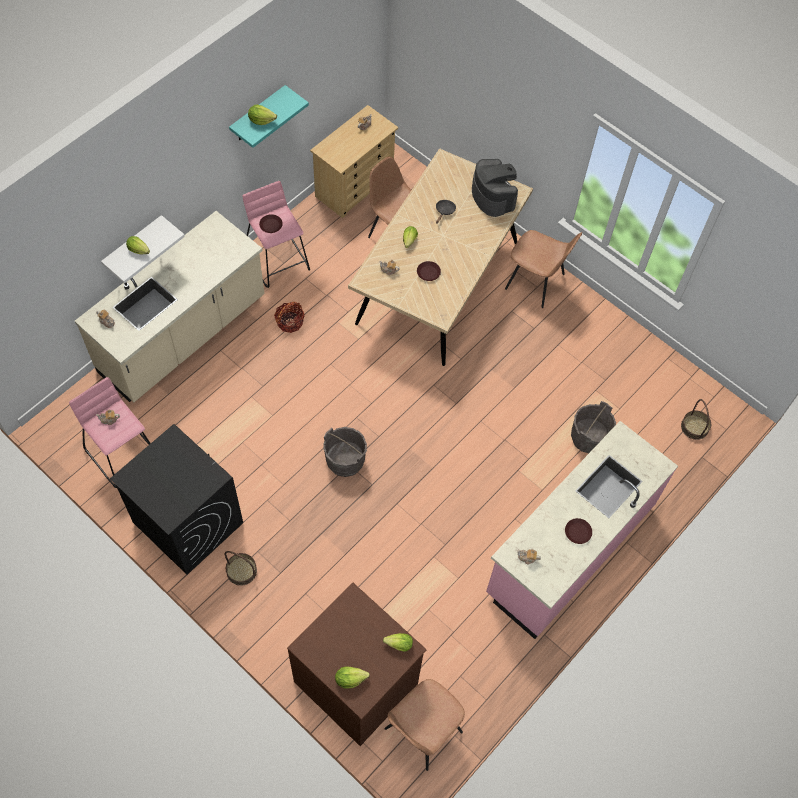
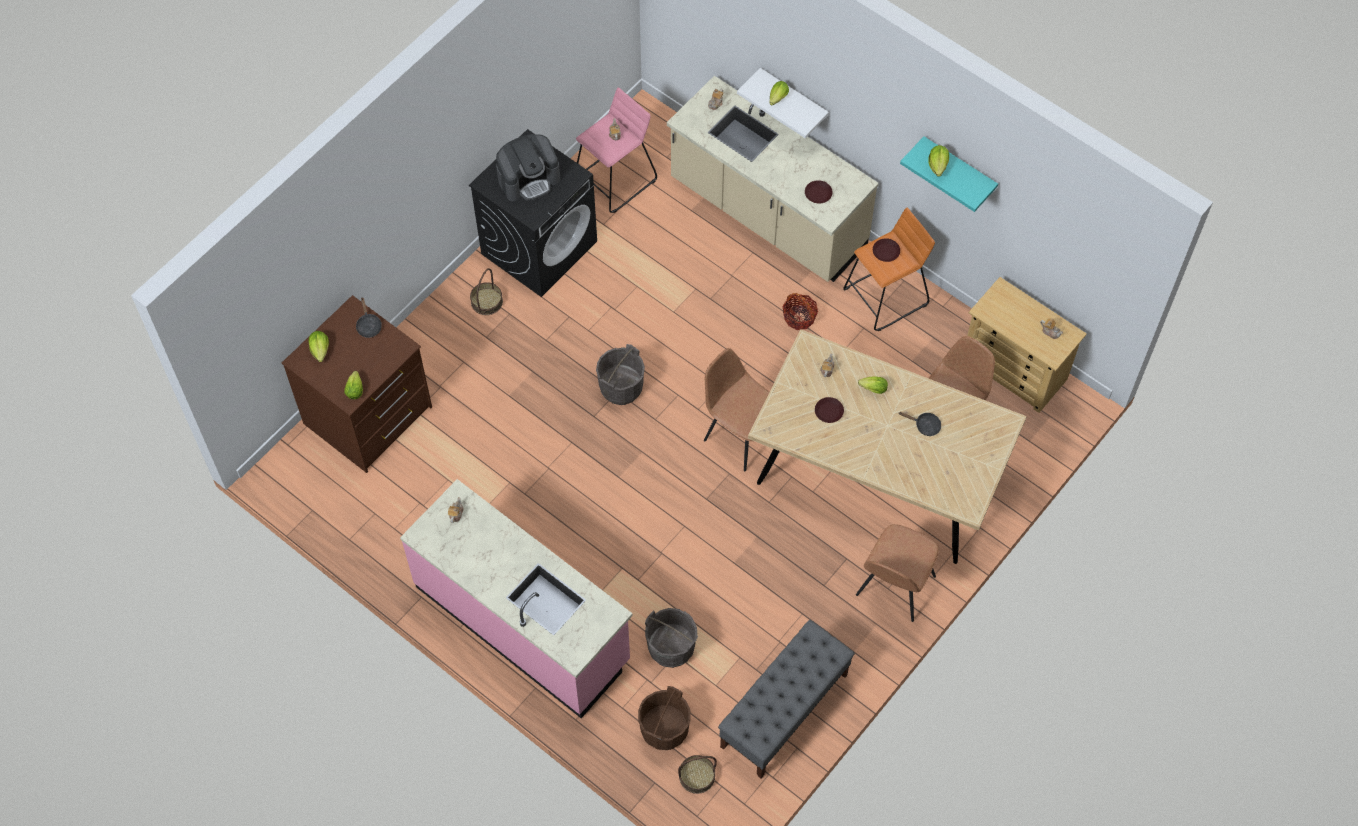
camera: 90 degrees right, 0 degrees up
(278, 260) = (886, 297): pink stool -> orange stool
(325, 631) = (368, 325): none -> black frying pan
(421, 731) = (316, 479): brown chair -> brown chair (741, 434)
(493, 196) = (958, 480): coffee machine -> coffee machine (529, 179)
(578, 532) = (487, 565): brown plate -> brown plate (818, 194)
(638, 364) = (784, 711): none -> grey bench
(658, 447) = (664, 730): none -> brown bucket

